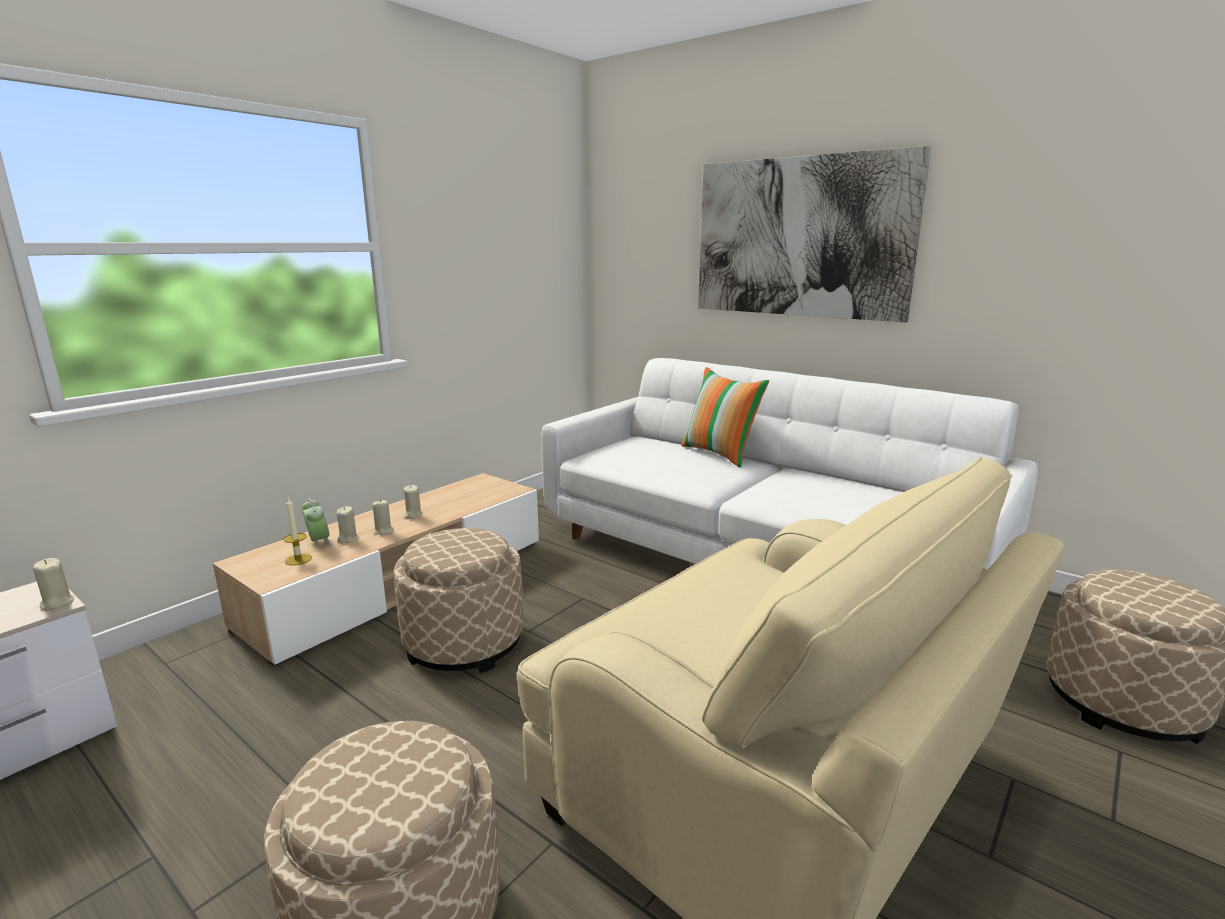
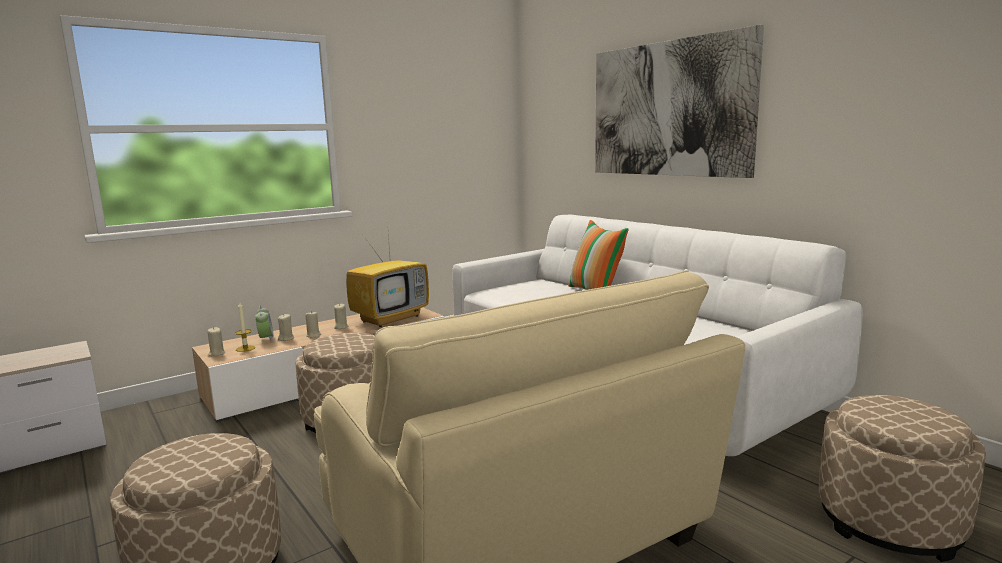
camera: 15 degrees right, 5 degrees down
(57, 603) = (76, 354): beige candle -> beige candle (216, 354)
(471, 497) = (391, 318): none -> television

